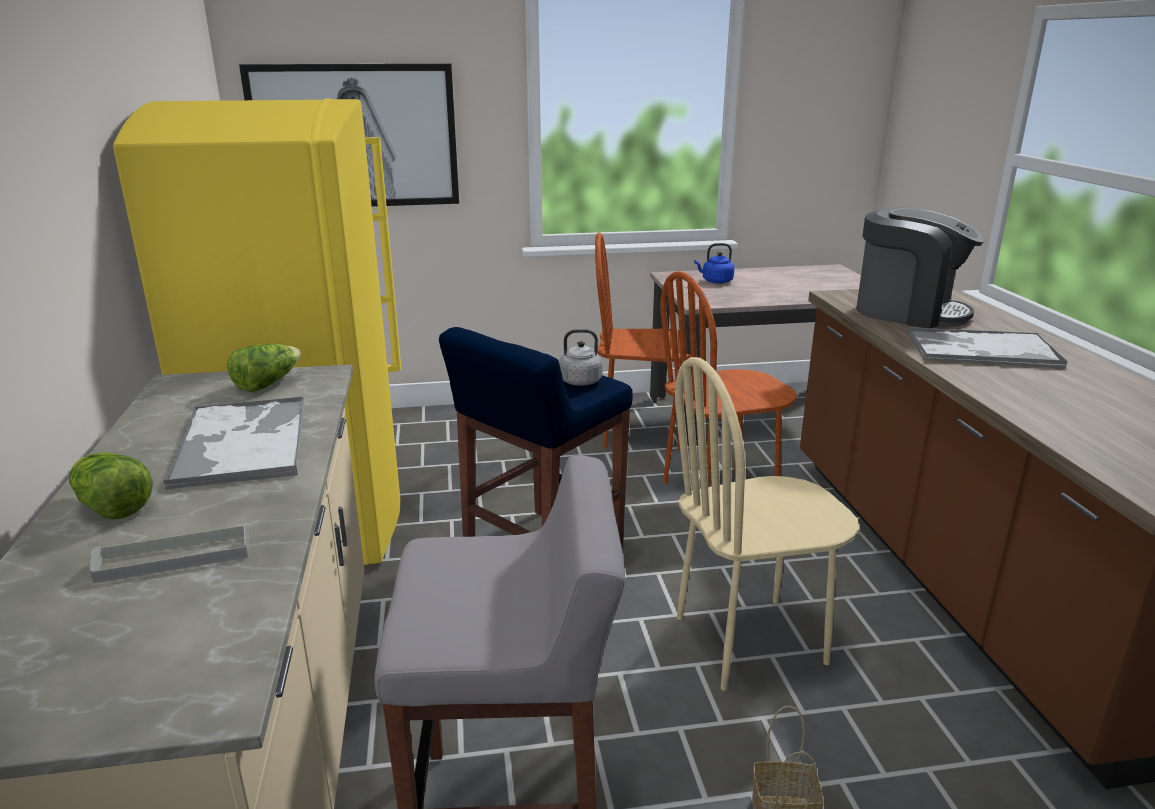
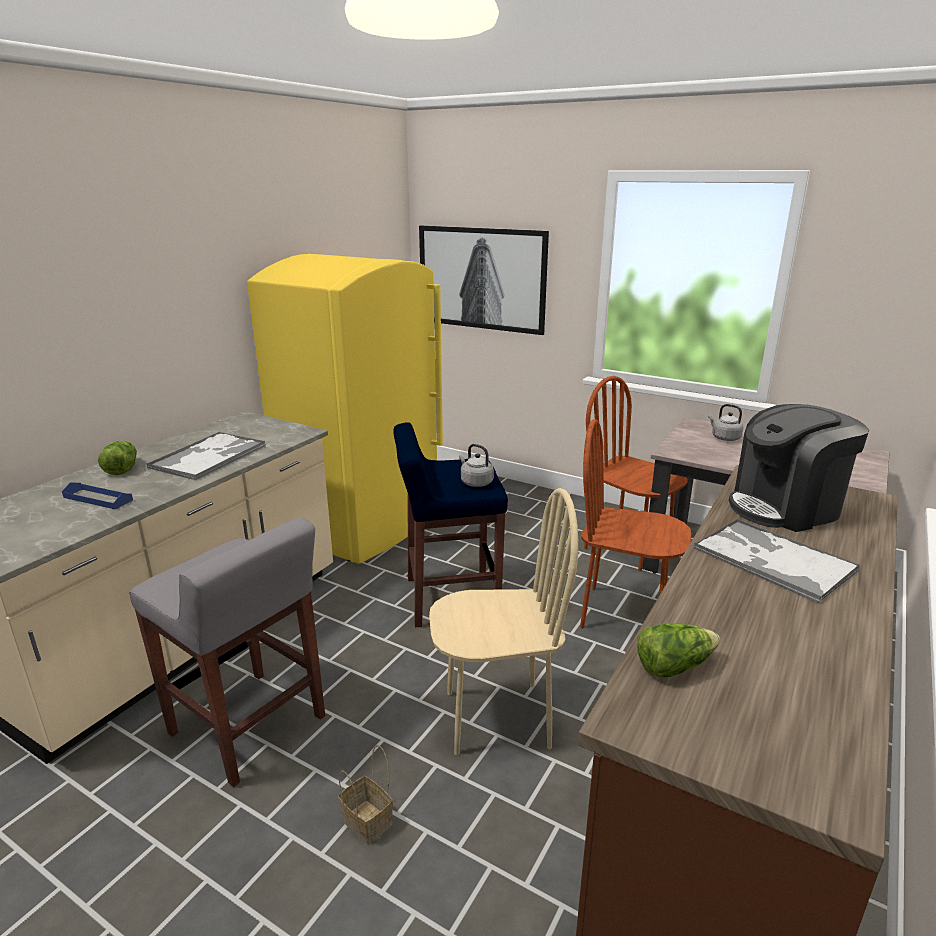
camera: 40 degrees right, 0 degrees up
(175, 558) = (98, 499): grey tray -> blue tray
(267, 383) = (273, 429): lettuce -> lettuce (673, 665)
(715, 281) = (724, 438): blue kettle -> grey kettle
(750, 640) = (497, 718): beige chair -> beige chair turned 150 degrees clockwise
(908, 312) = (785, 507): coffee machine -> coffee machine turned 90 degrees clockwise

